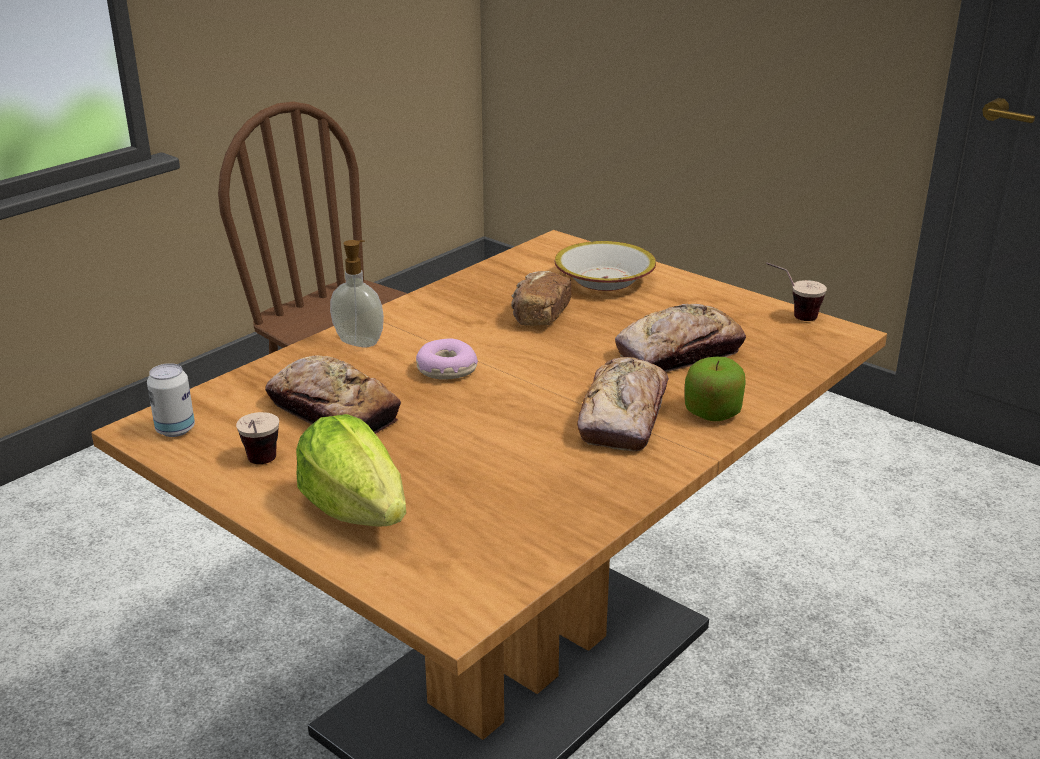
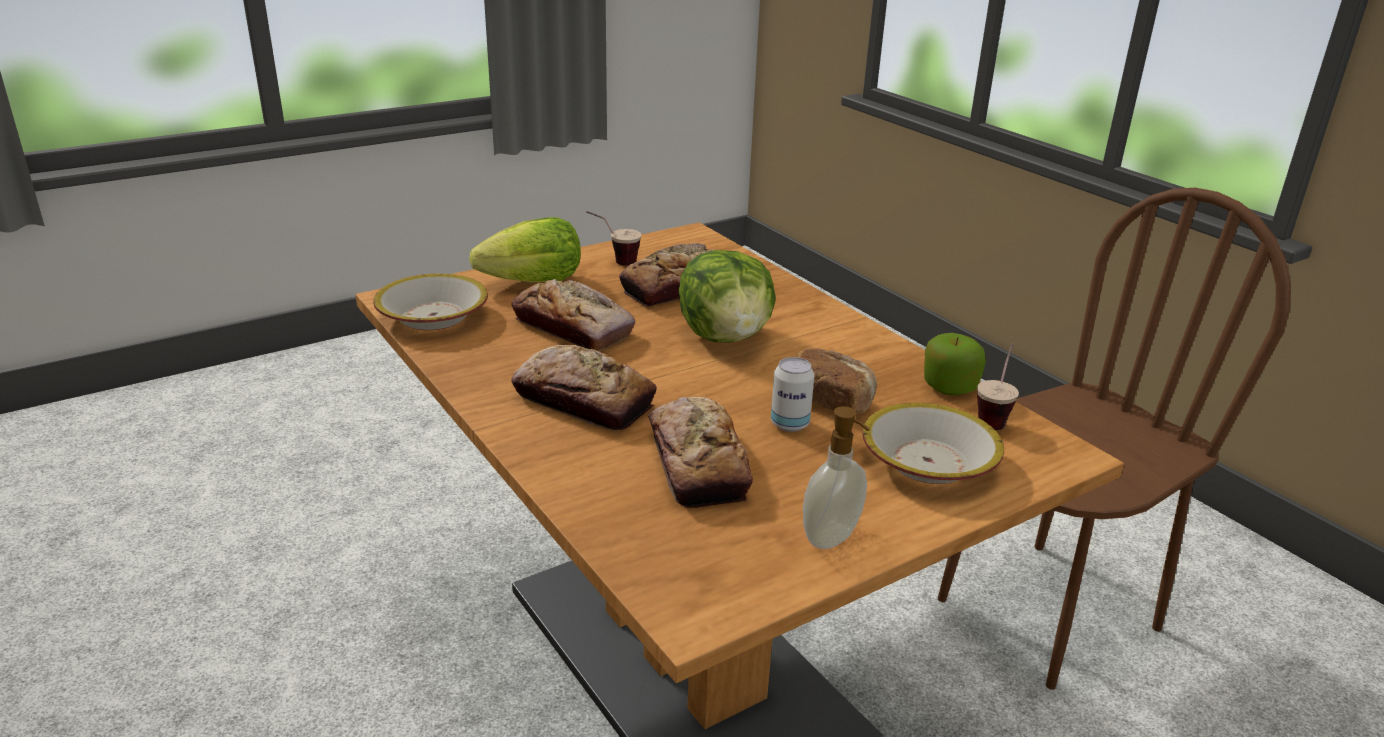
camera: 105 degrees right, 0 degrees up
(175, 430) = (684, 241): can -> can (789, 424)
(360, 341) = (801, 309): soap dispenser -> soap dispenser (832, 538)
(445, 369) = (726, 337): donut -> lettuce
(473, 454) = (573, 328): none -> bread
(497, 559) = (433, 316): none -> bowl
(712, 412) = (557, 449): apple -> apple (949, 386)
(791, 316) = (766, 585): cup -> cup (994, 416)

